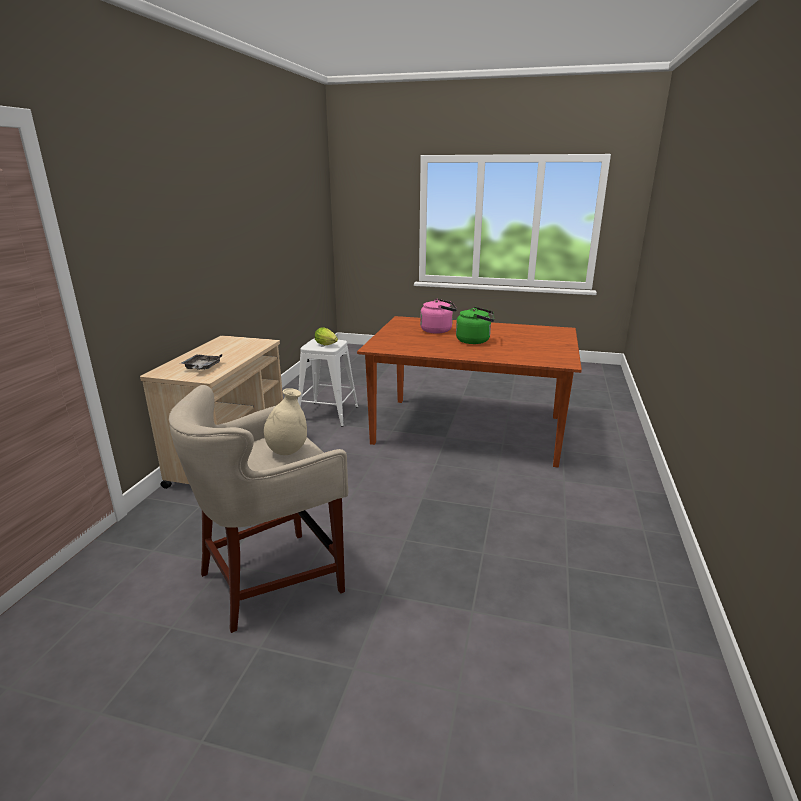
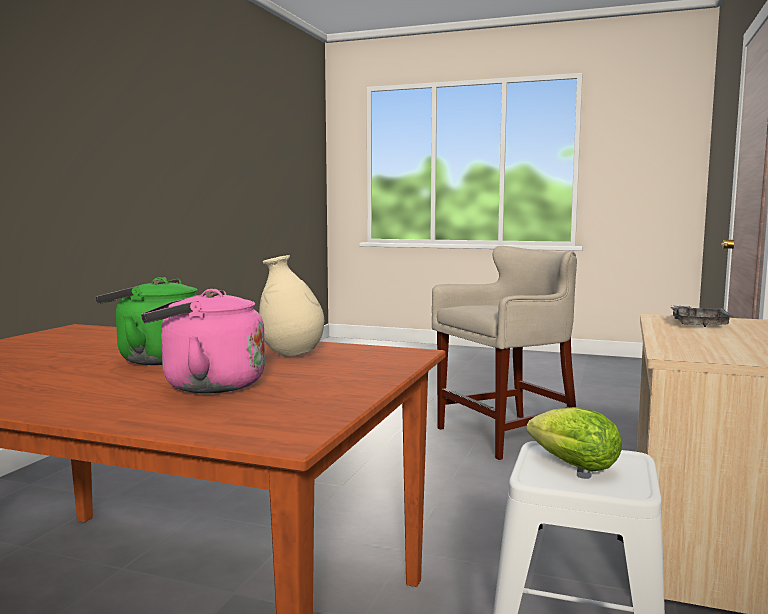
camera: 175 degrees left, 15 degrees down
(287, 451) = (487, 306): beige vase -> beige vase (292, 355)

